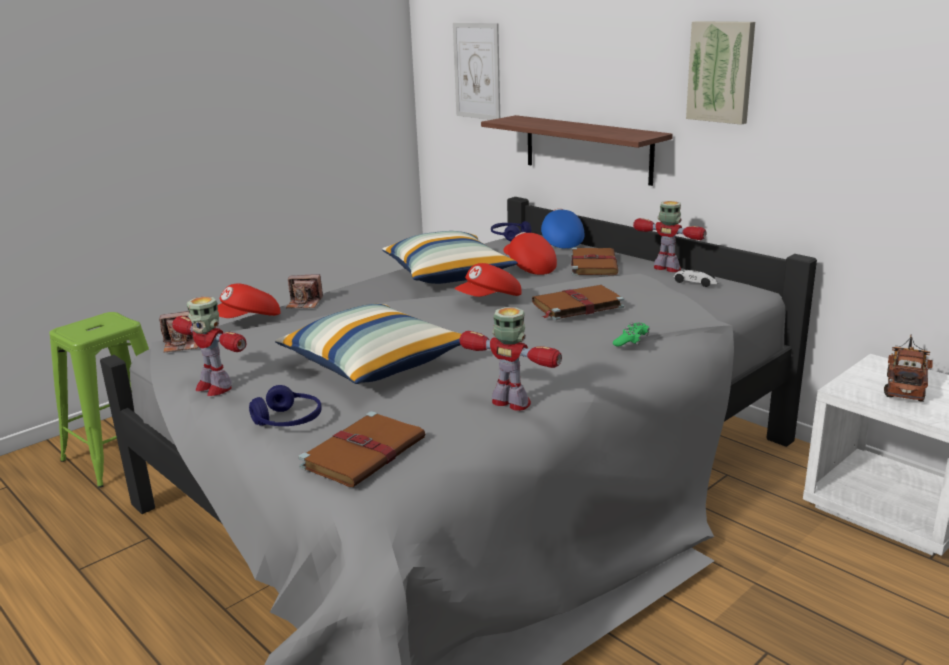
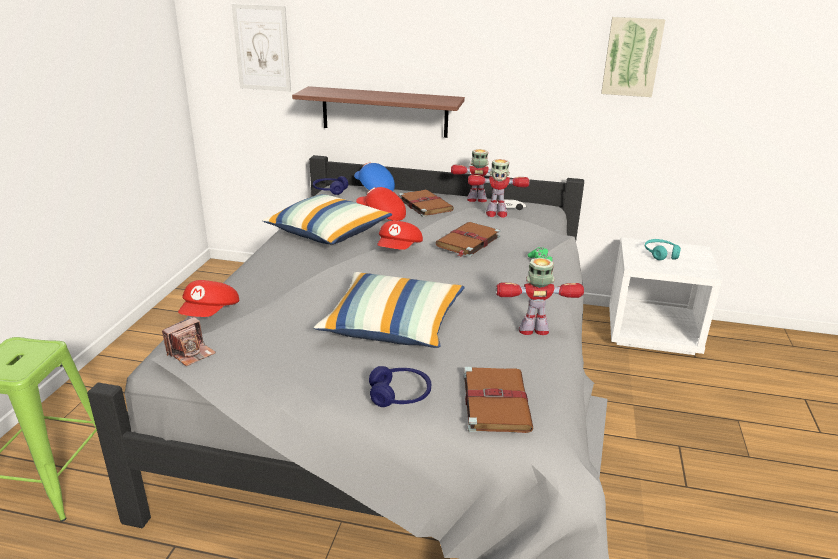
camera: 35 degrees left, 5 degrees up
(214, 387) = (288, 385): toy robot -> toy robot (496, 214)
(304, 303) = (241, 284): camera -> none
(721, 72) = (506, 50): picture -> picture (631, 57)
(905, 385) = (661, 254): toy truck -> turquoise headphones

